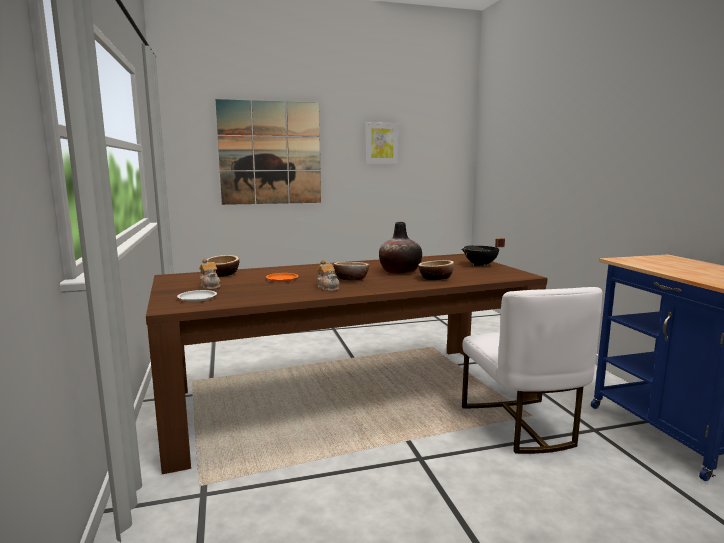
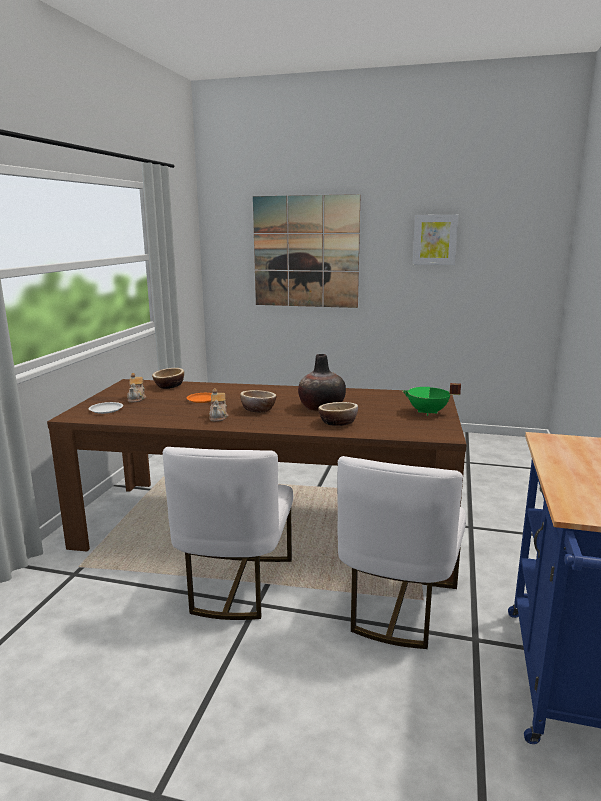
camera: 30 degrees right, 5 degrees up
(382, 450) = (235, 585): none -> white chair
(481, 265) = (428, 413): black cooking pot -> green cooking pot

